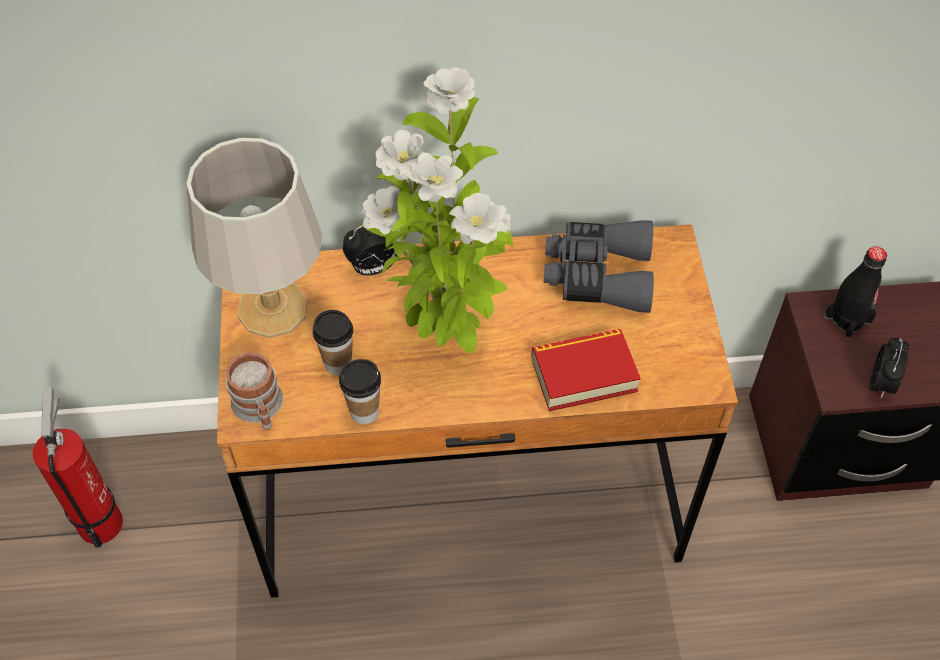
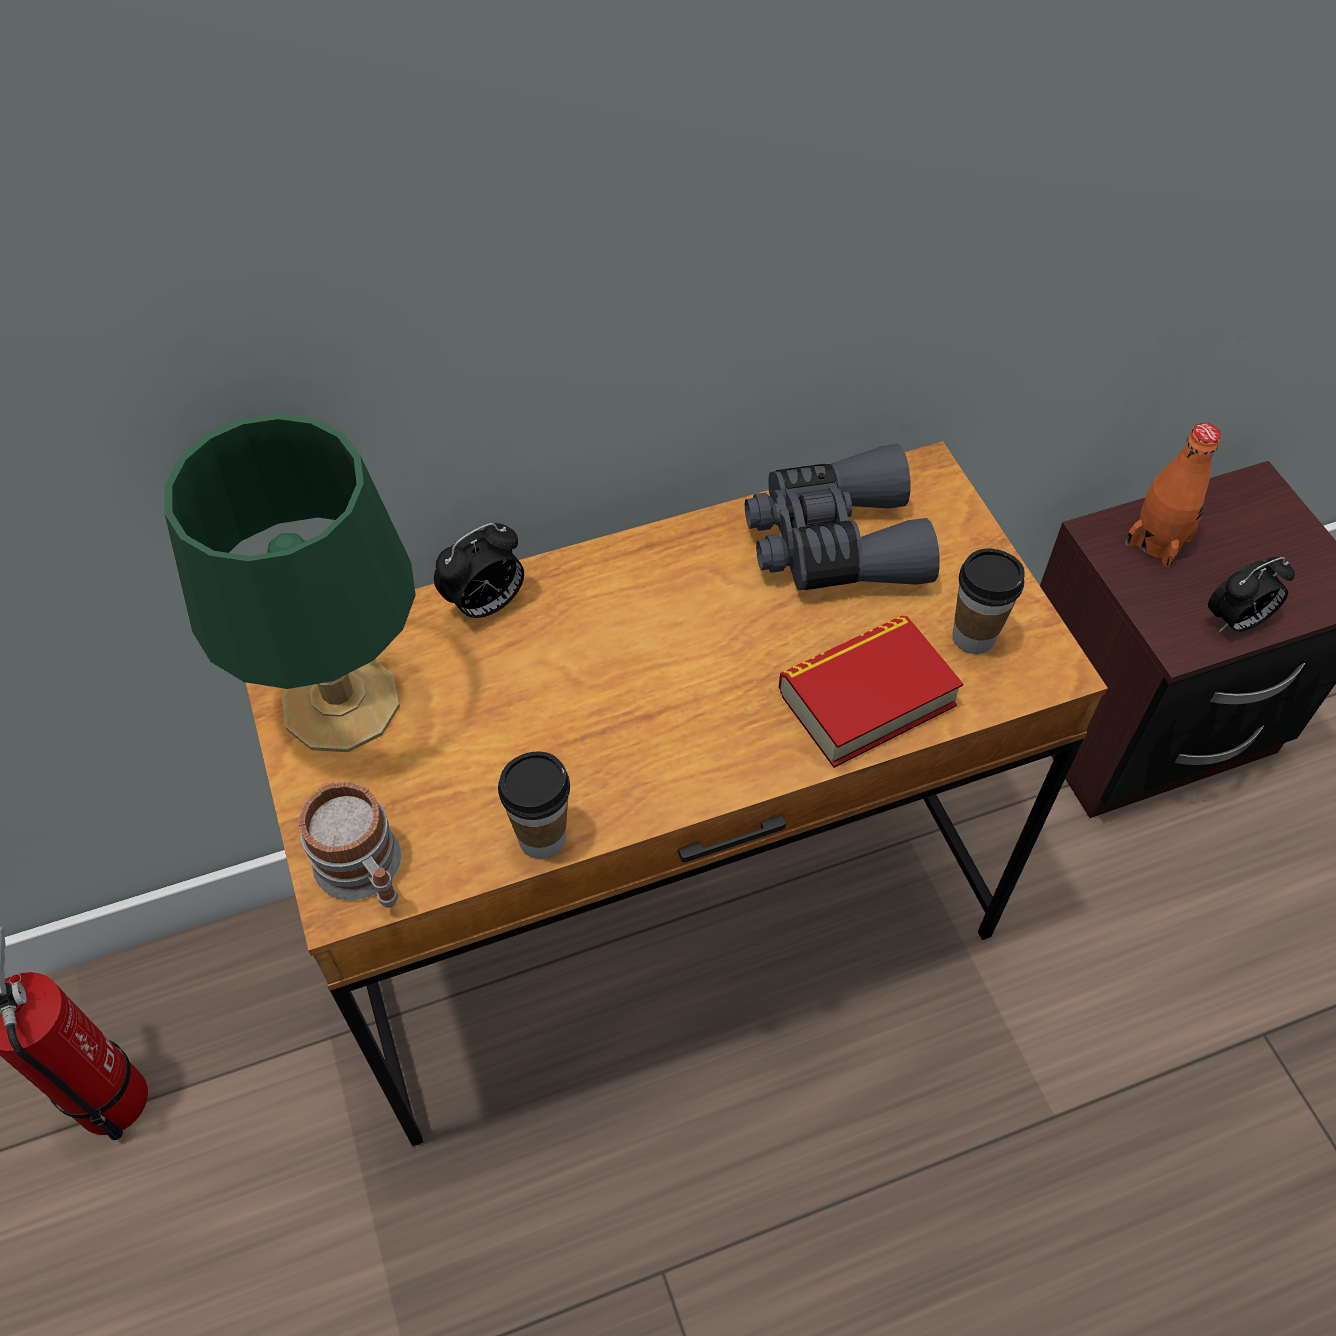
camera: 15 degrees left, 0 degrees up
(271, 309) = (338, 704): grey table lamp -> green table lamp
(338, 363) = (475, 768): cup -> cup (973, 637)
(448, 331) = (635, 677): potted plant -> none
(847, 319) = (1158, 541): black bottle -> orange bottle
(881, 384) = (1235, 621): alarm clock -> alarm clock turned 60 degrees clockwise

